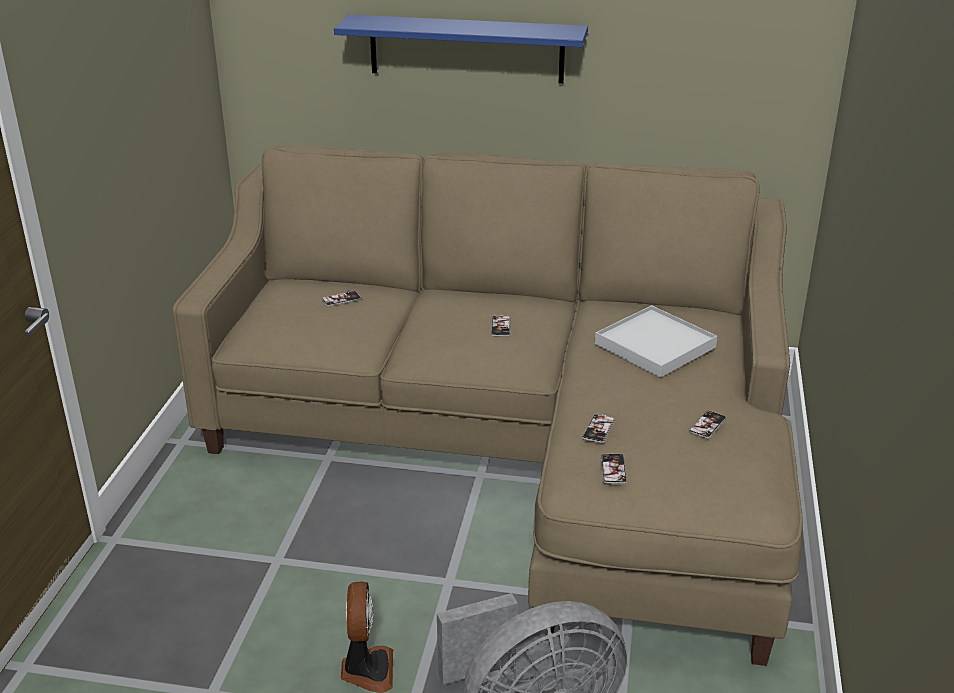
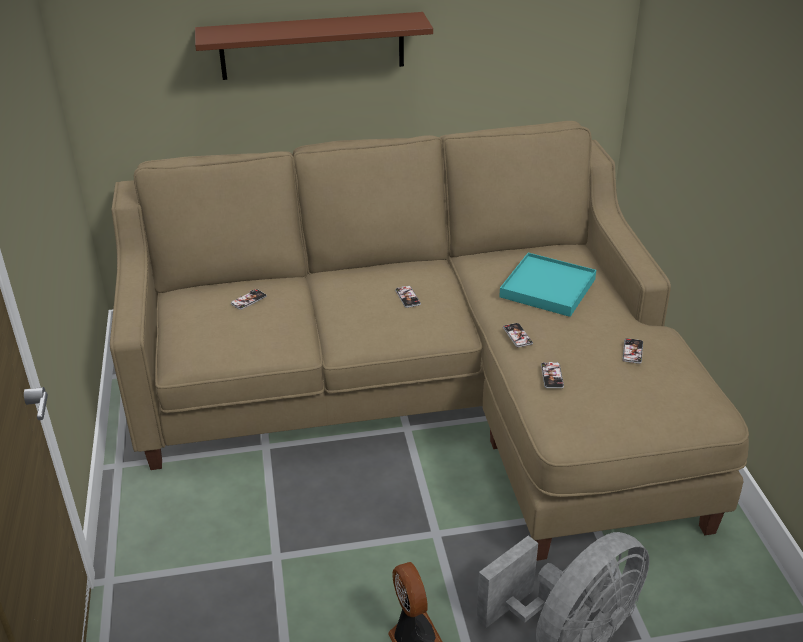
camera: 20 degrees left, 5 degrees up
(466, 49) = (312, 46): blue shelf -> brown shelf
(613, 469) = (587, 410): phone -> phone (517, 335)
(655, 346) = (548, 288): white tray -> turquoise tray

